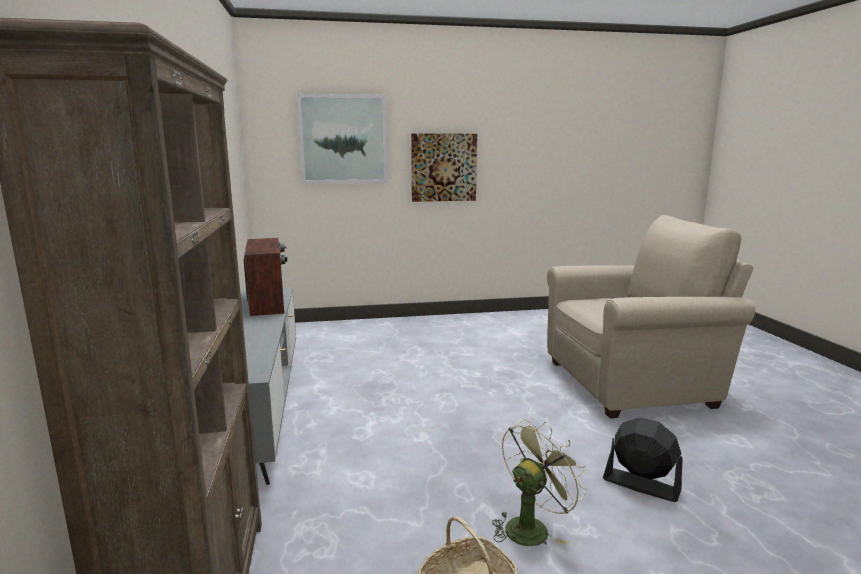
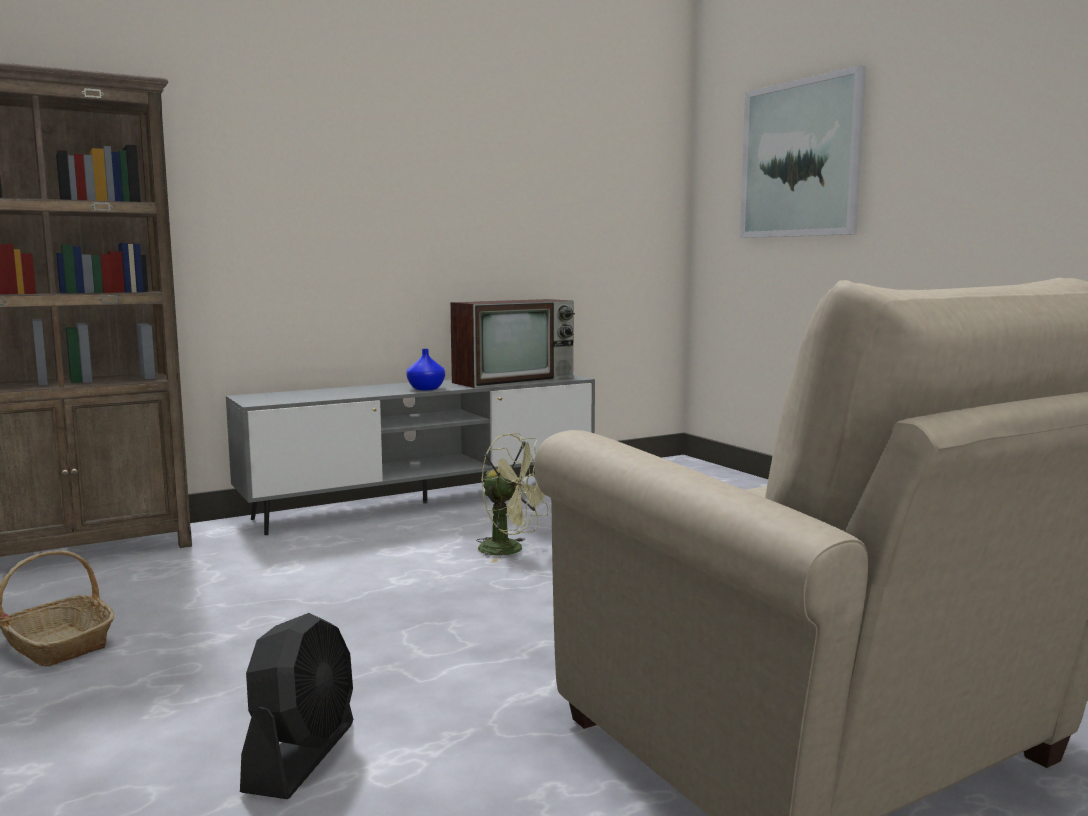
camera: 70 degrees right, 5 degrees down
(267, 324) = (426, 388): none -> blue vase
(443, 167) = (961, 199): picture -> none
(531, 526) = (175, 669): green fan -> green fan (510, 550)

